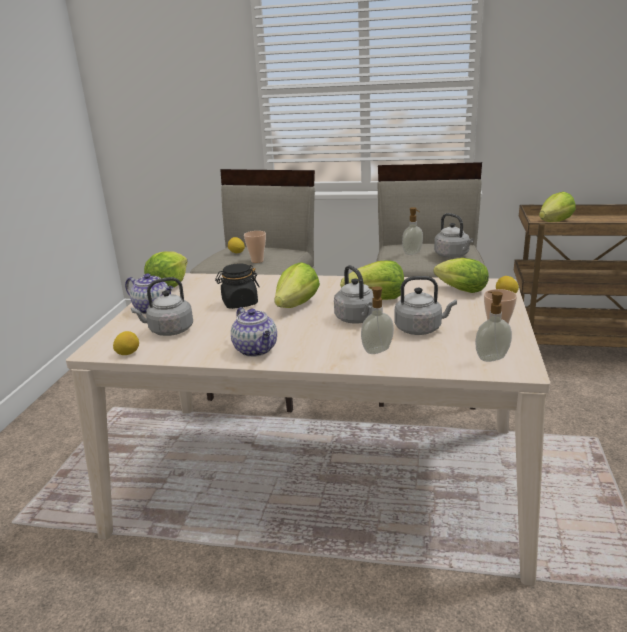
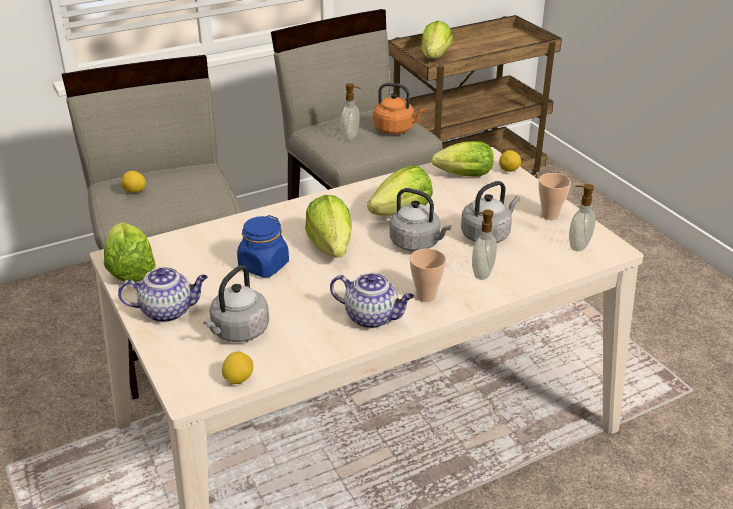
camera: 40 degrees left, 10 degrees up
(239, 303) = (263, 266): black jar -> blue jar
(257, 261) = (183, 197): cup -> cup (426, 296)
(453, 255) = (396, 129): grey kettle -> orange kettle

